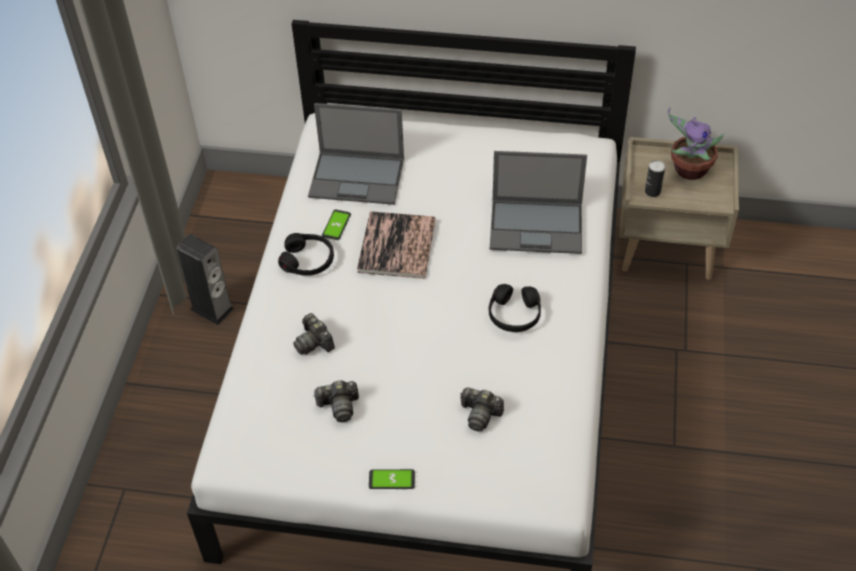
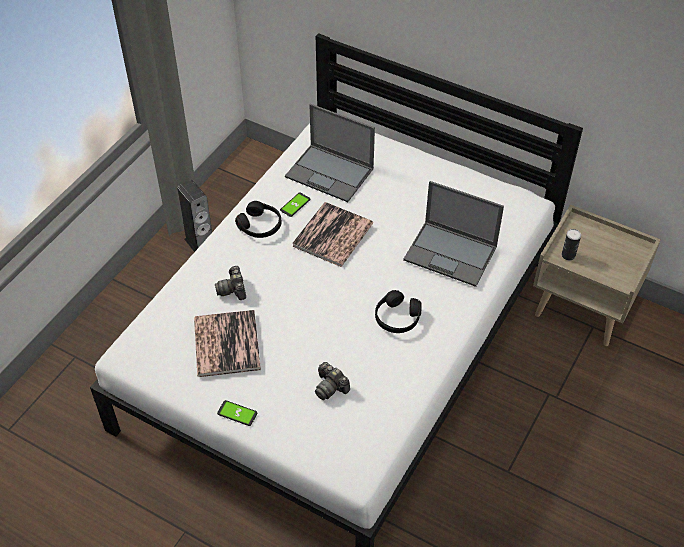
camera: 20 degrees right, 0 degrees up
(339, 406) = (226, 344): camera -> book
(688, 170) = (608, 247): potted plant -> none

